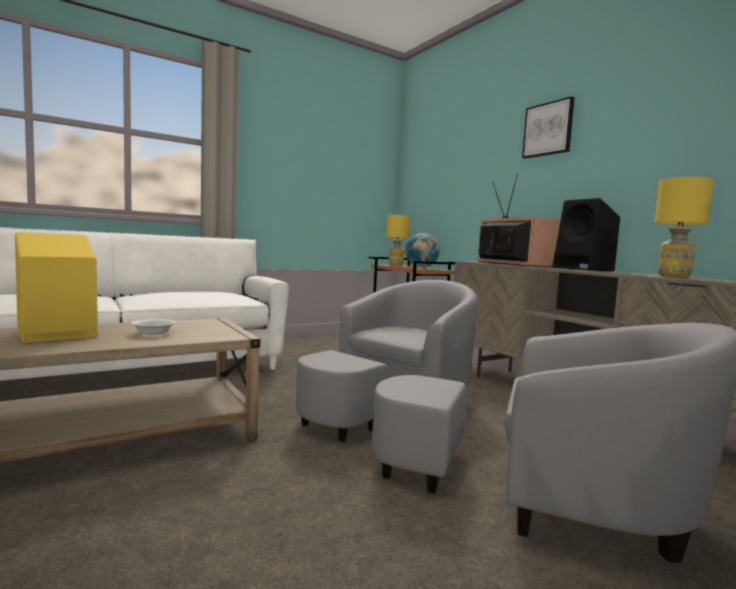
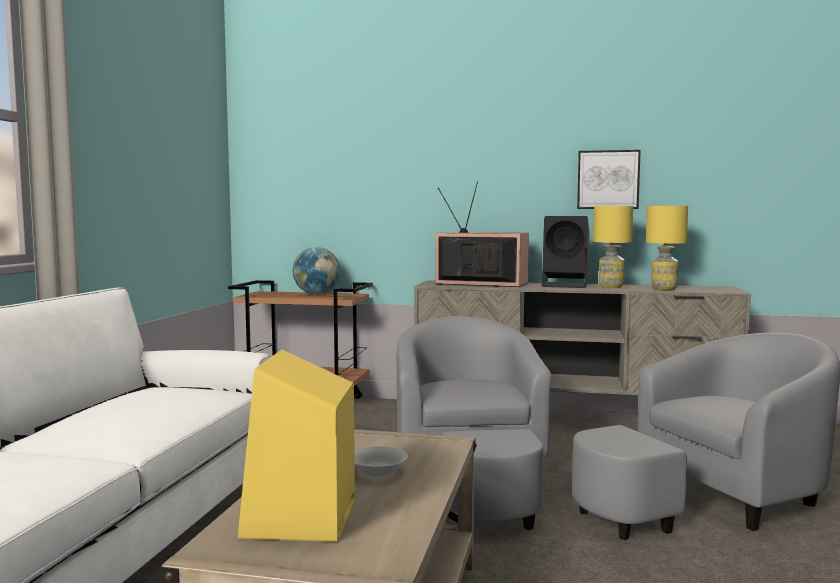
camera: 45 degrees left, 0 degrees up
(396, 265) = (269, 294): yellow table lamp -> yellow table lamp (611, 287)
(548, 129) = (488, 129): picture -> picture (608, 180)

